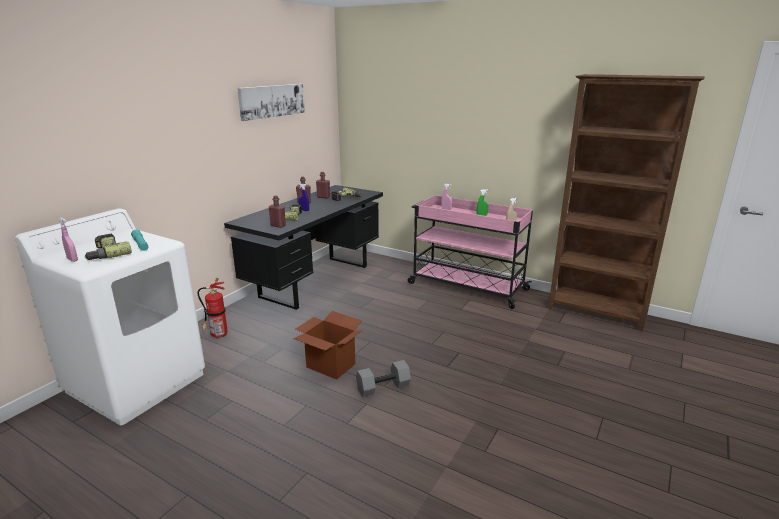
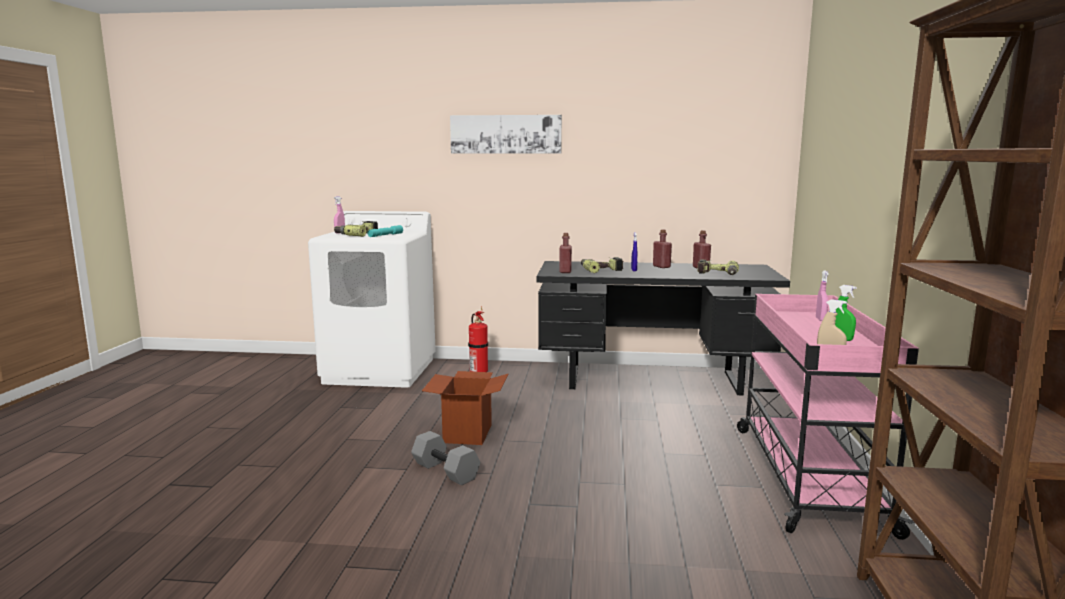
camera: 65 degrees right, 10 degrees down
(272, 101) = (652, 128): picture -> picture (506, 134)

